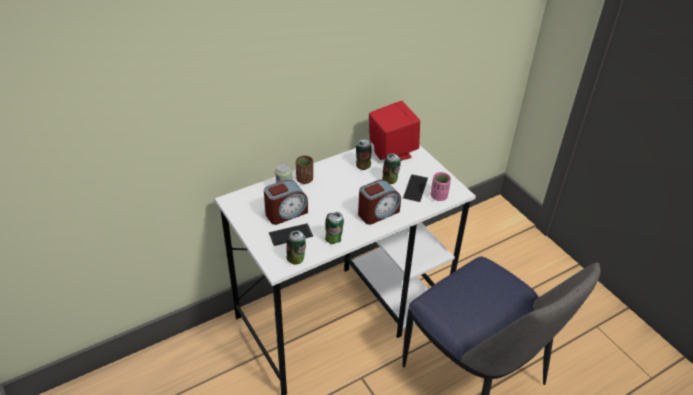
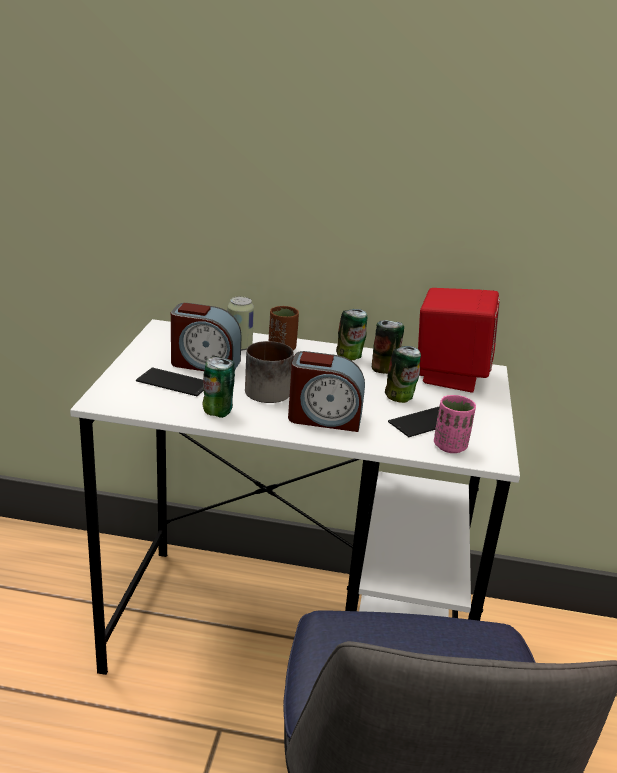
camera: 40 degrees right, 15 degrees down
(296, 259) = (139, 404): can -> can (350, 356)
(337, 210) = (273, 390): none -> mug

